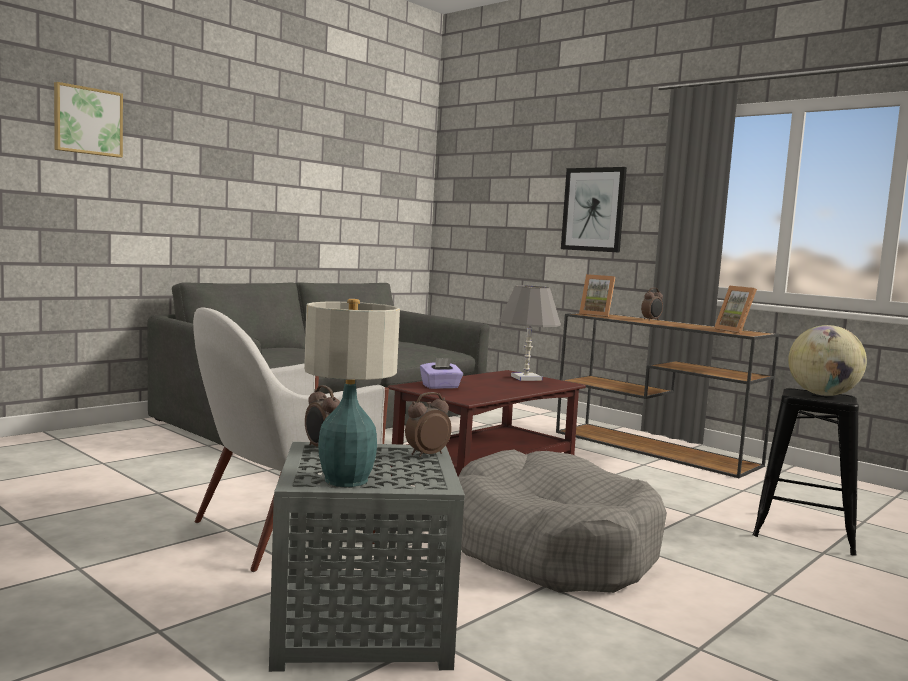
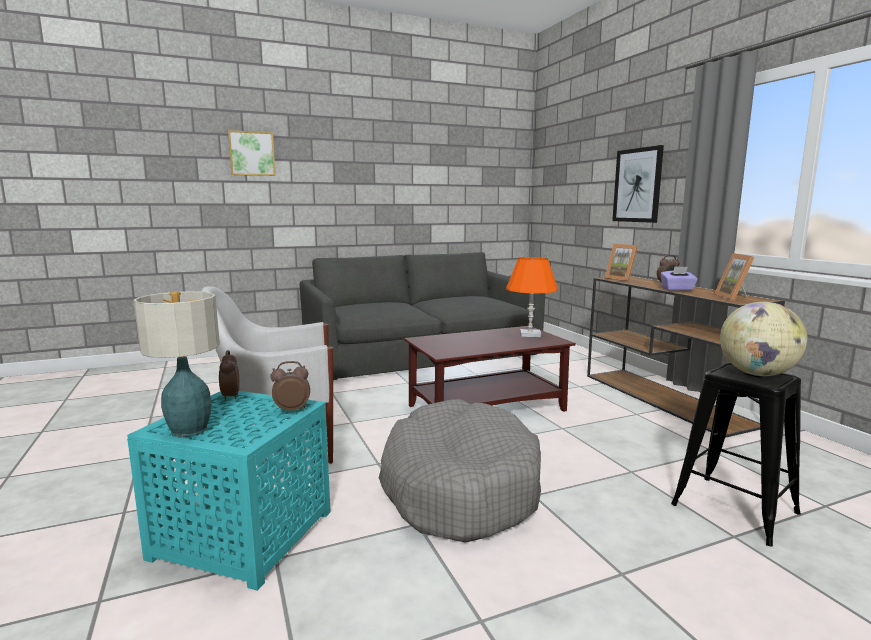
camera: 25 degrees right, 5 degrees up
(360, 627) = (240, 535): grey side table -> turquoise side table
(440, 387) = (442, 340): purple tissue box -> purple tissue box (677, 289)
(526, 378) = (530, 334): grey table lamp -> orange table lamp

